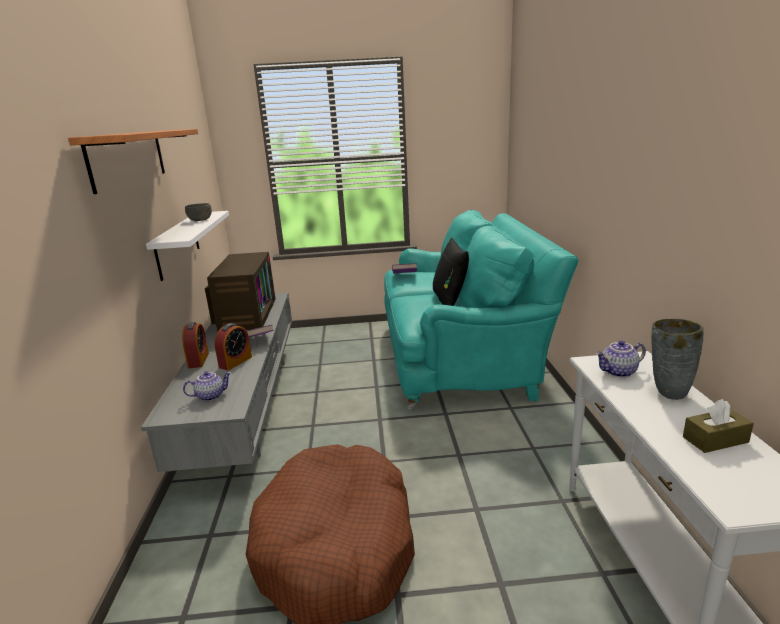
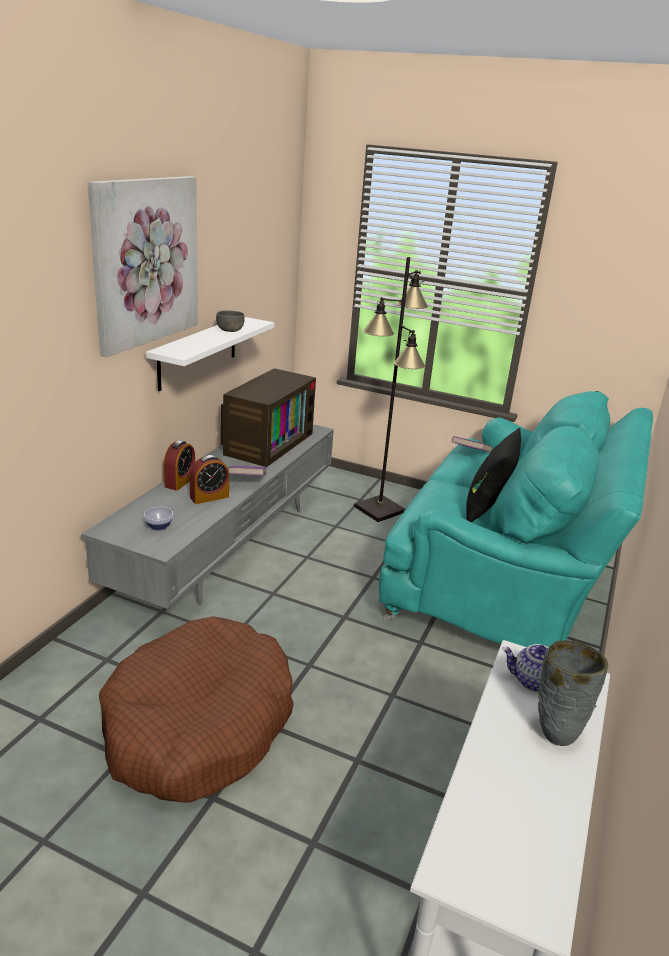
camera: 25 degrees right, 5 degrees up
(128, 158) = (146, 262): shelf -> picture
(211, 396) = (158, 526): teapot -> bowl
(342, 343) = (380, 509): none -> black floor lamp
(715, 440) = (531, 805): brown tissue box -> none

